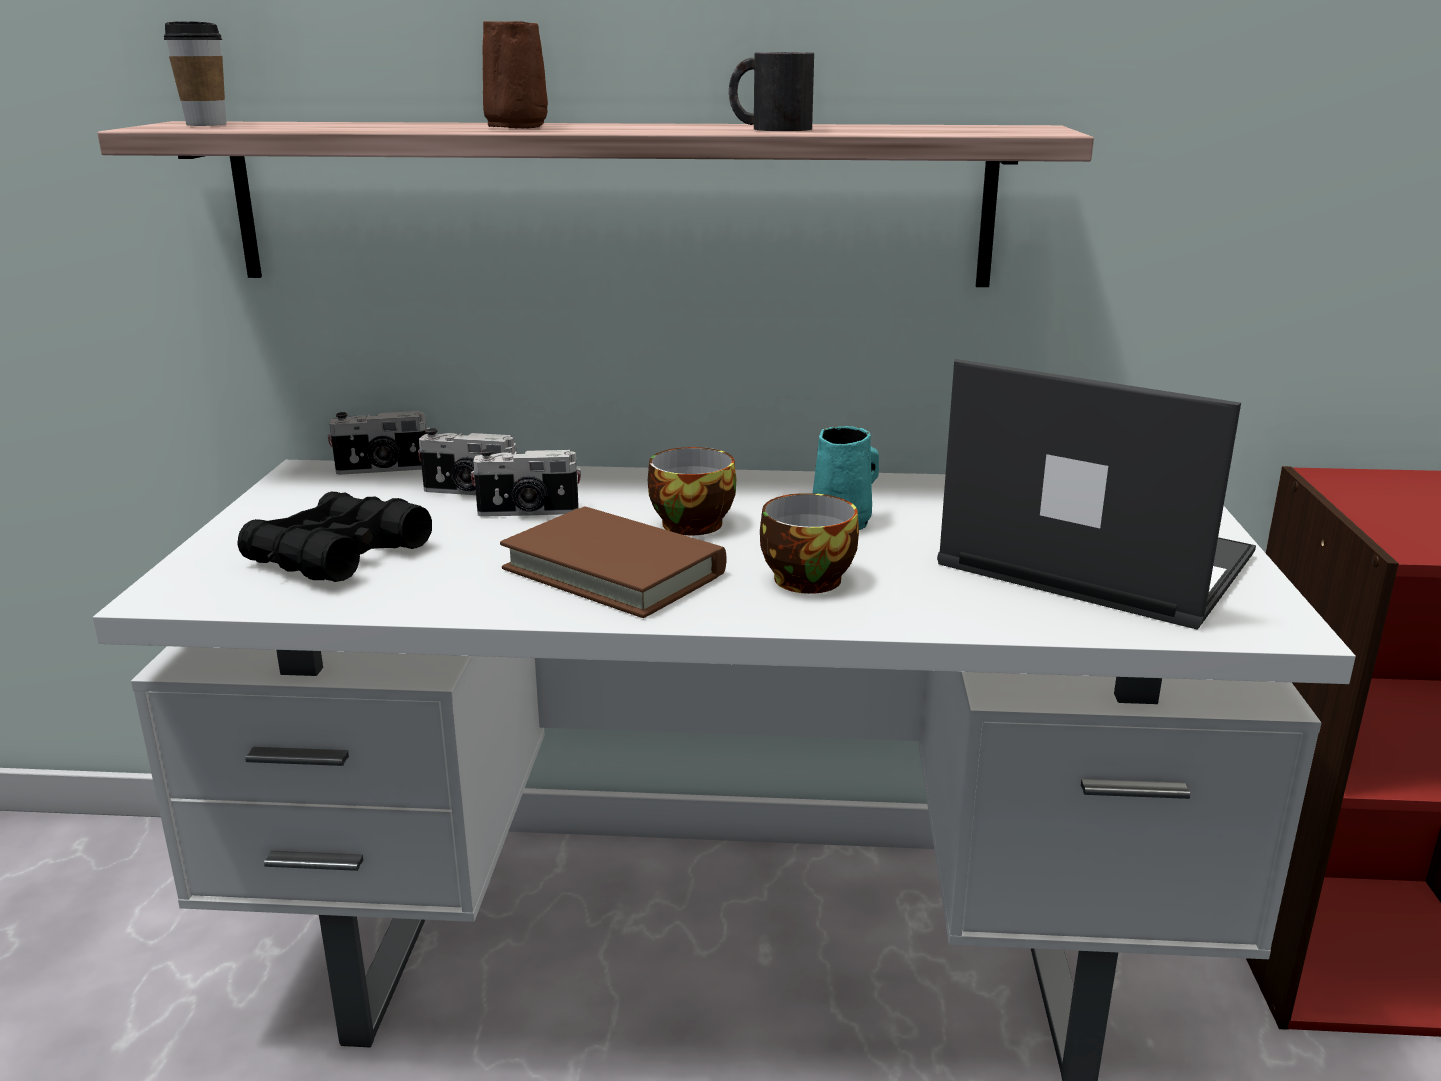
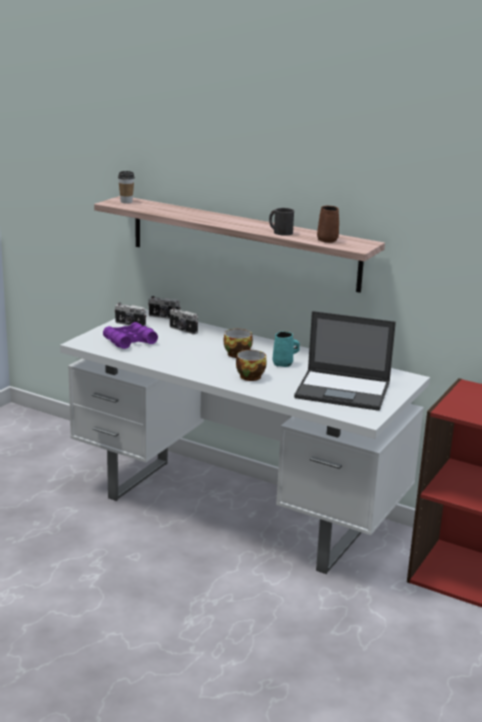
camera: 25 degrees right, 0 degrees up
(338, 556) = (129, 341): black binoculars -> purple binoculars
(515, 126) = (209, 217): brown mug -> brown mug (327, 239)
(528, 512) = (193, 340): camera -> camera (130, 324)
(614, 571) = (199, 362): brown book -> none
(1091, 559) = (344, 390): laptop -> laptop turned 135 degrees clockwise

